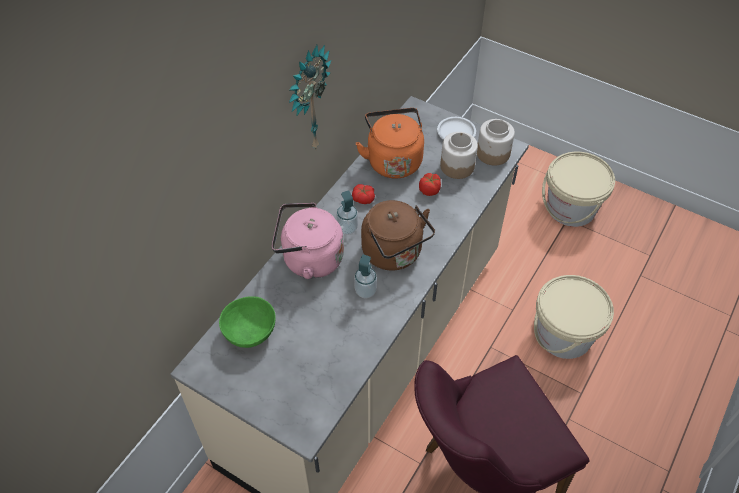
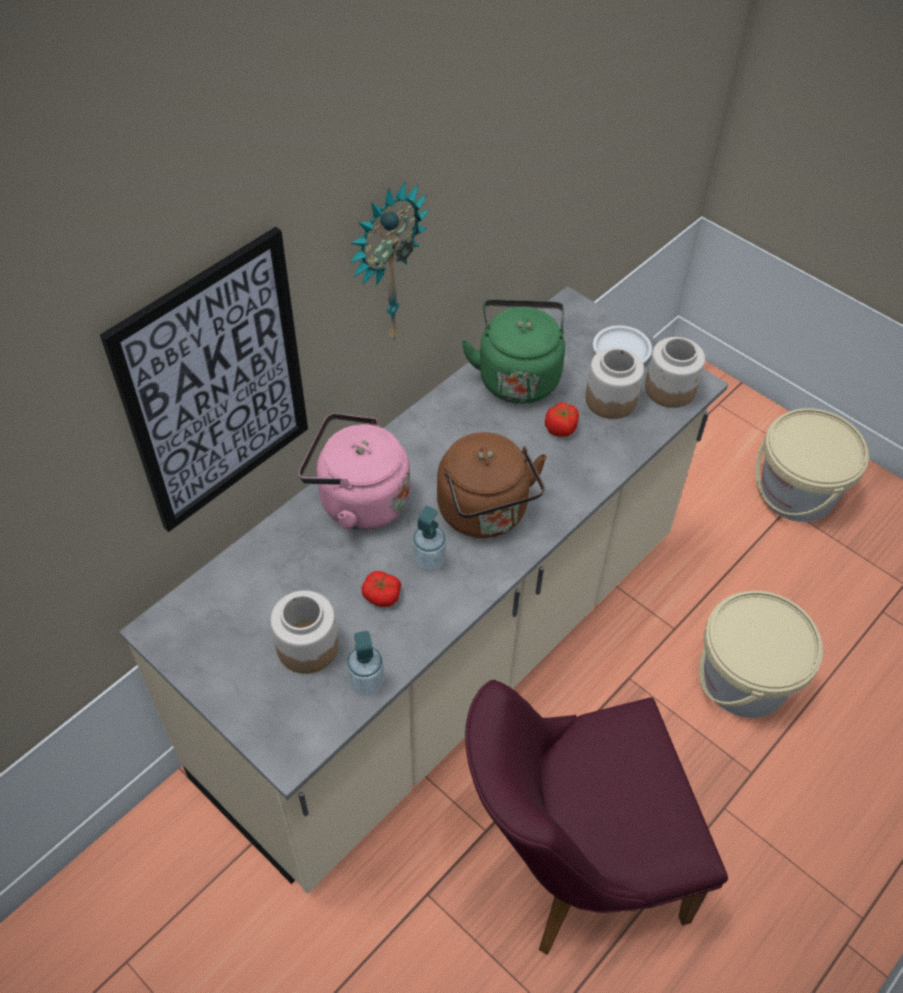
camera: 10 degrees right, 0 degrees up
(216, 198) = (216, 386): none -> picture
(249, 333) = (245, 593): green bowl -> none
(299, 360) = (307, 646): none -> jar
(347, 228) = (425, 464): soap dispenser -> soap dispenser (366, 682)
(363, 198) = (460, 425): tomato -> tomato (381, 595)
(393, 160) = (517, 375): orange kettle -> green kettle

